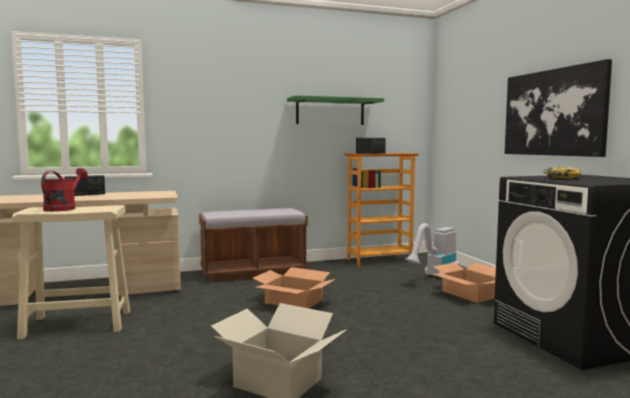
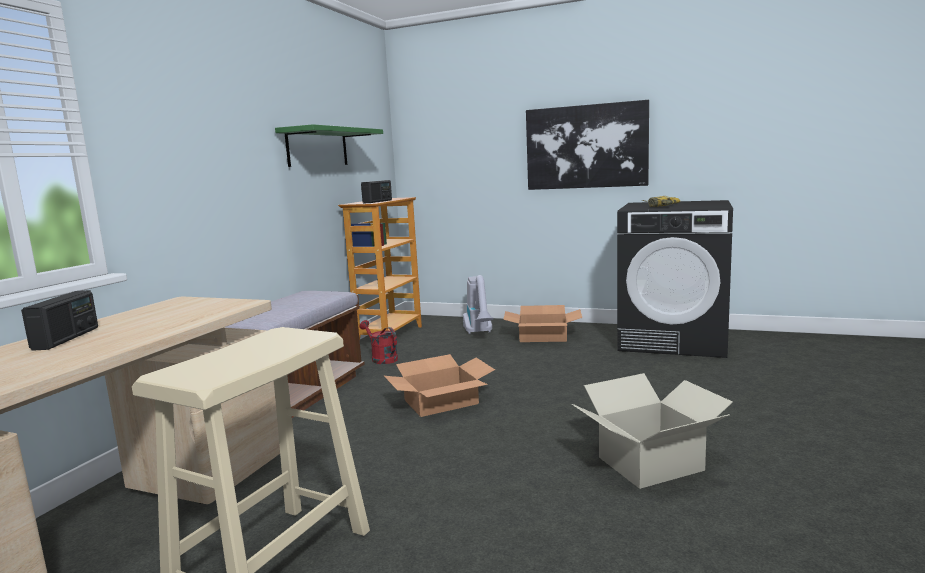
camera: 50 degrees left, 5 degrees up
(63, 208) = (226, 358): red watering can -> red watering can (381, 358)

